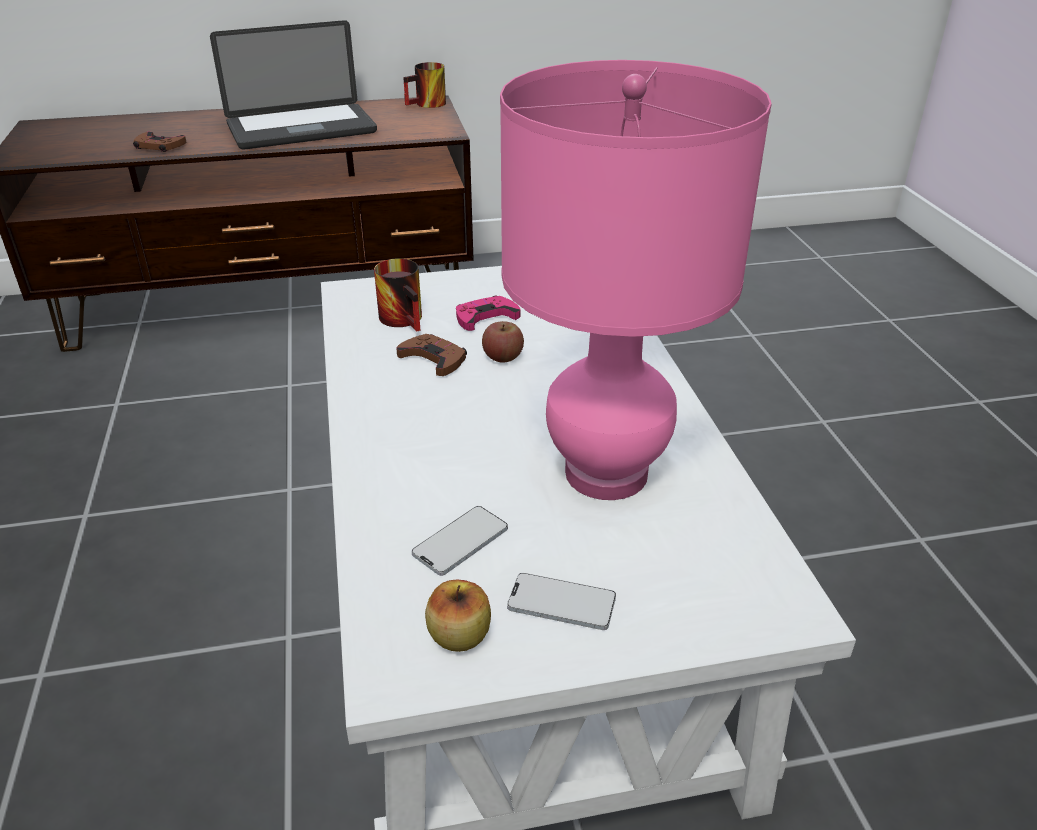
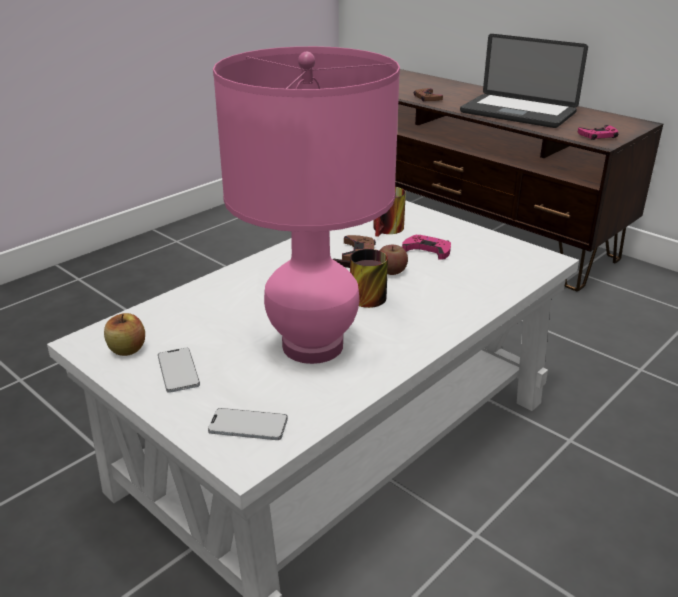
camera: 55 degrees right, 5 degrees down
(427, 127) = (598, 136): none -> pink game controller
(428, 105) = (632, 124): mug -> mug (360, 298)
(460, 541) = (201, 323): phone -> phone (248, 425)

